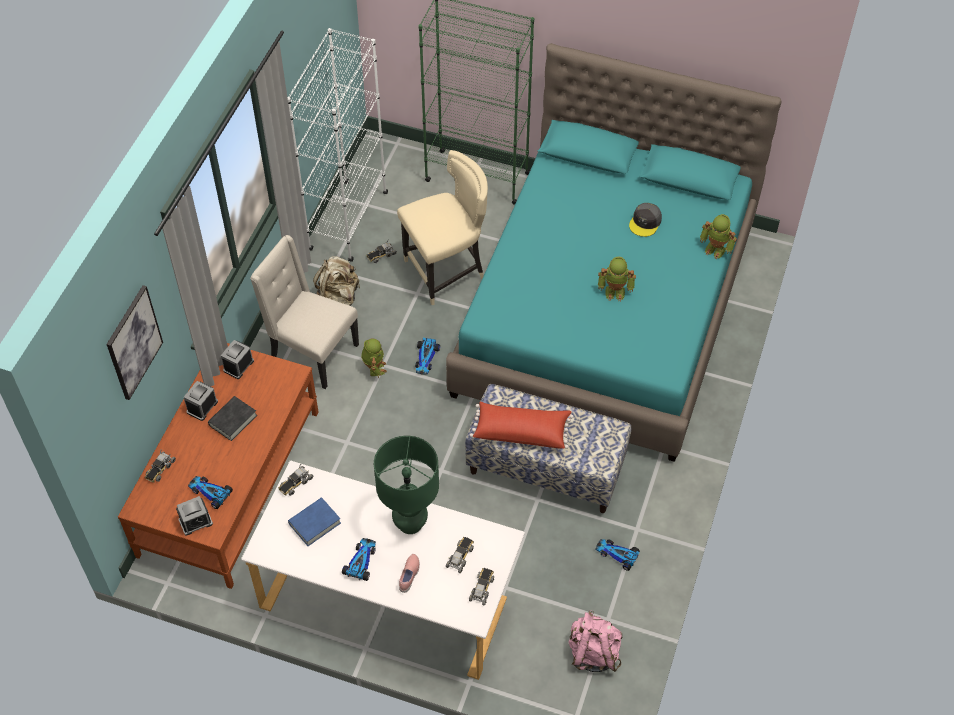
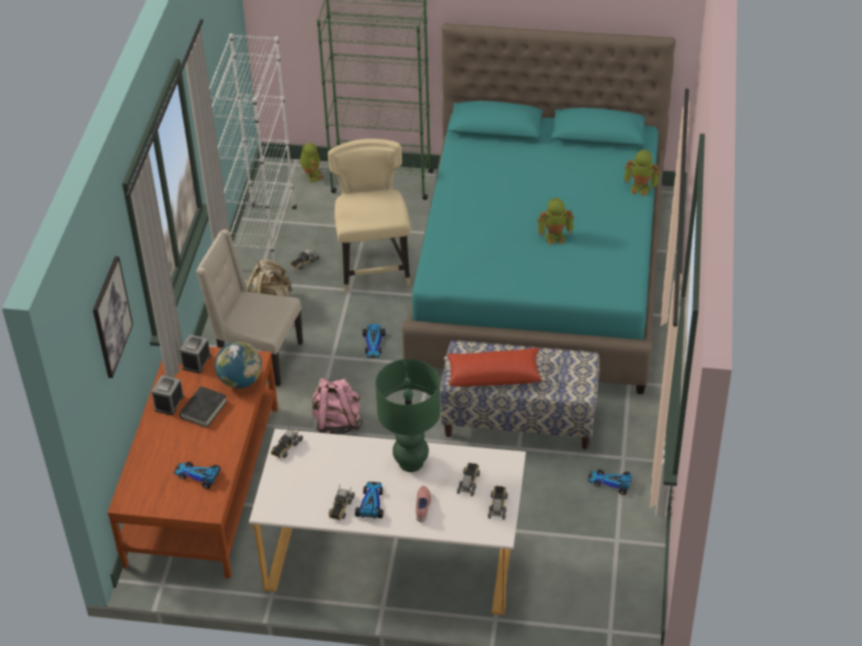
camera: 10 degrees left, 10 degrees down
(160, 469) = (140, 464): toy truck -> toy truck (341, 507)
(195, 522) = (189, 504): alarm clock -> none
(275, 395) = (240, 381): none -> globe
(314, 523) = (315, 478): blue book -> none
(374, 368) = (324, 360): toy robot -> toy robot (312, 176)
(447, 271) = (374, 266): beige chair -> beige chair turned 60 degrees counterclockwise
(593, 653) = (611, 571): pink backpack -> pink backpack (337, 422)
(645, 222) = (567, 176): grey cap -> none

